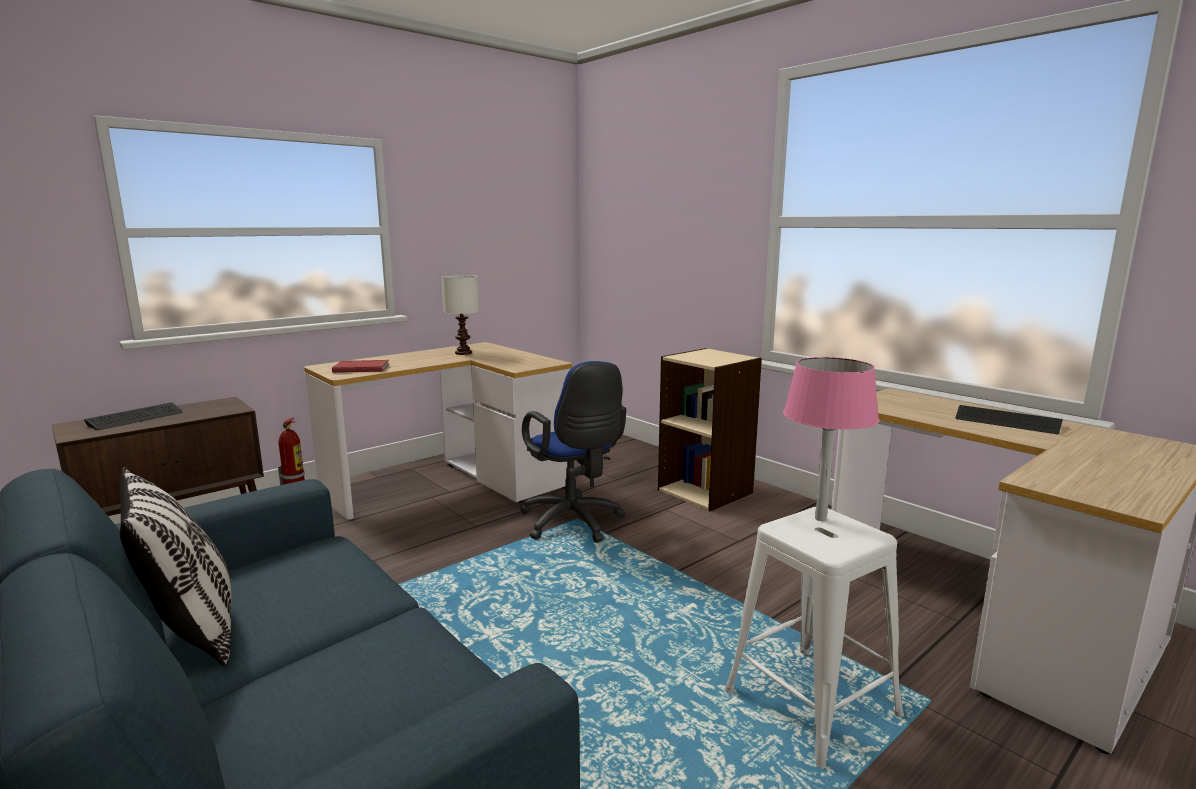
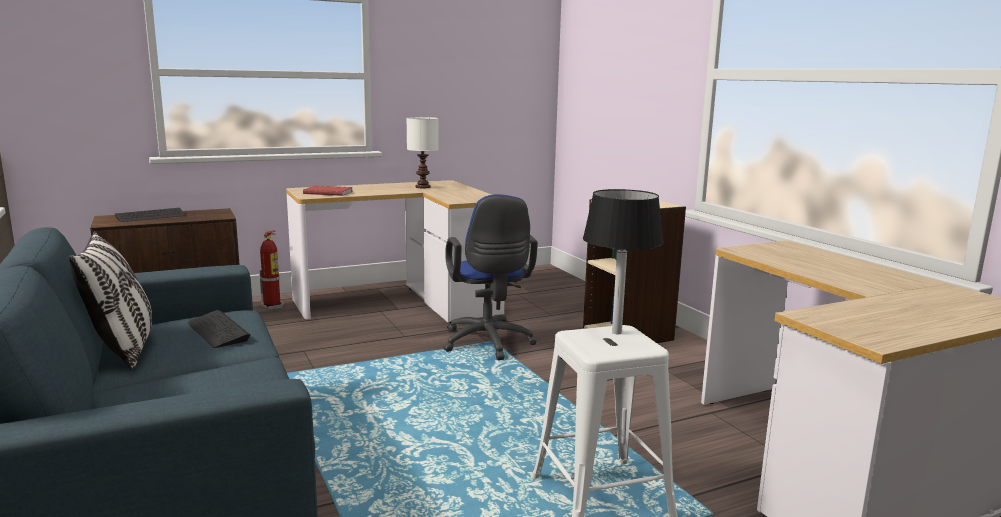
camera: 15 degrees right, 0 degrees up
(821, 519) = (617, 332): pink table lamp -> black table lamp
(1006, 422) = (863, 274): keyboard -> keyboard (218, 331)

